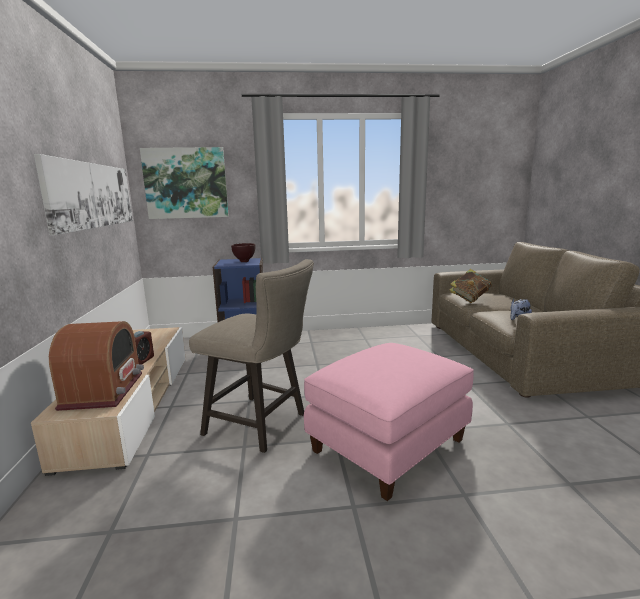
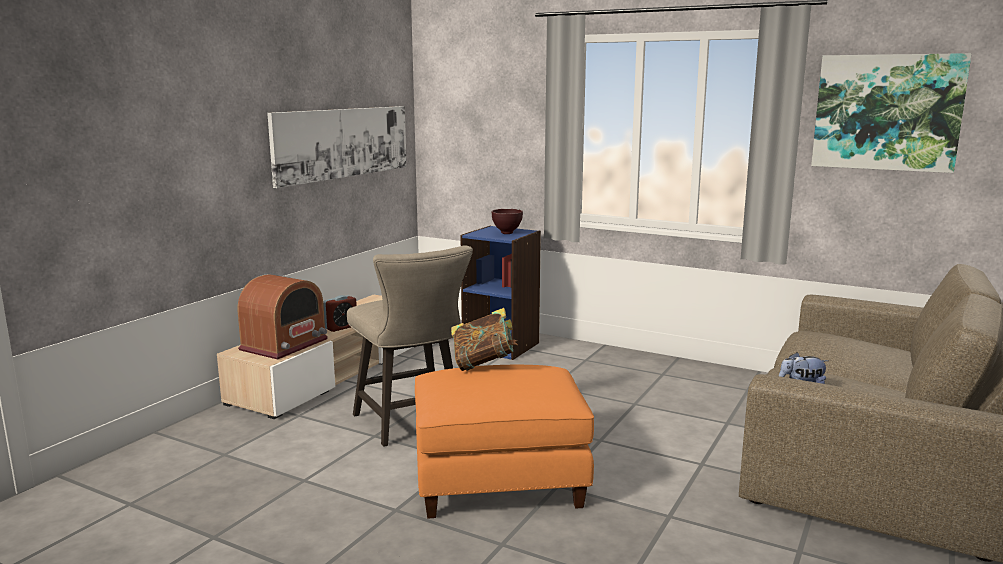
camera: 35 degrees right, 0 degrees up
(186, 183) = (471, 124): picture -> picture (887, 112)
(387, 444) = (499, 482): pink ottoman -> orange ottoman
(469, 299) = (808, 346): book -> book (484, 364)

